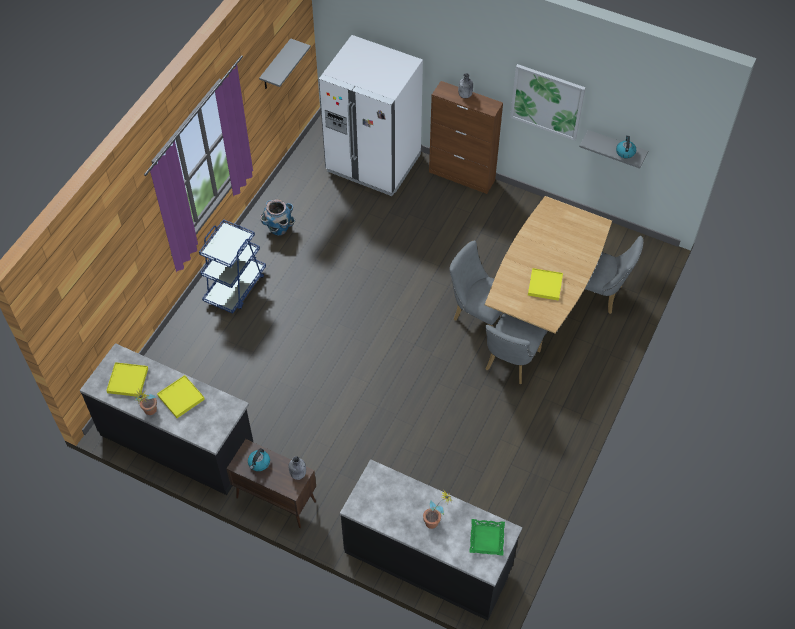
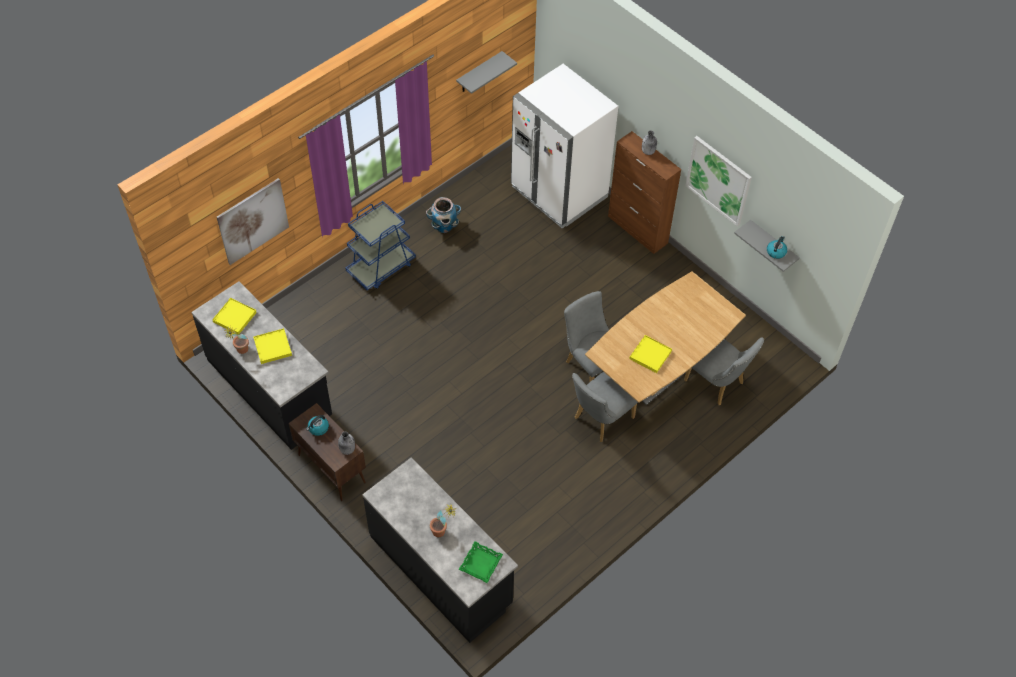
camera: 20 degrees right, 0 degrees up
(114, 276) = (253, 221): none -> picture

